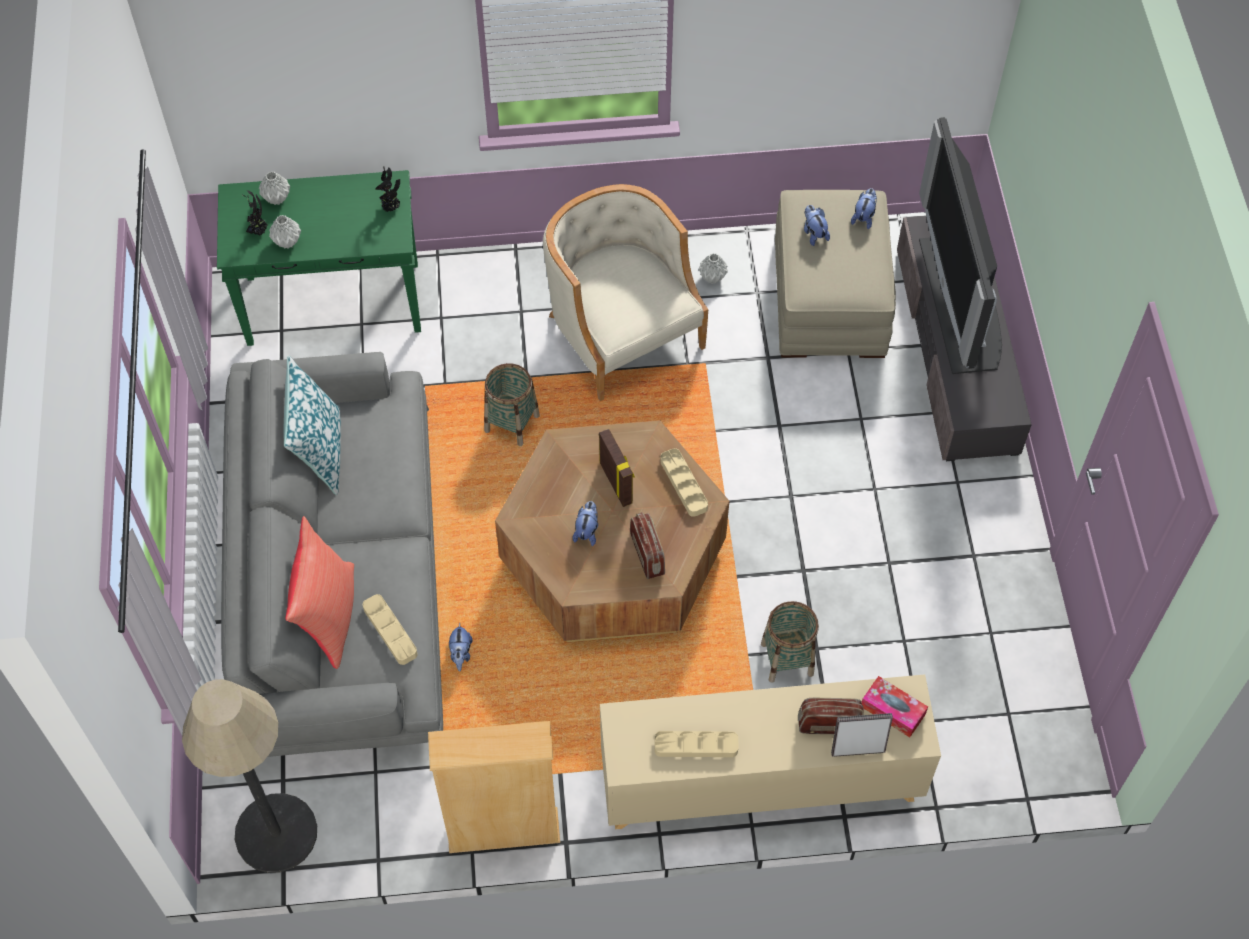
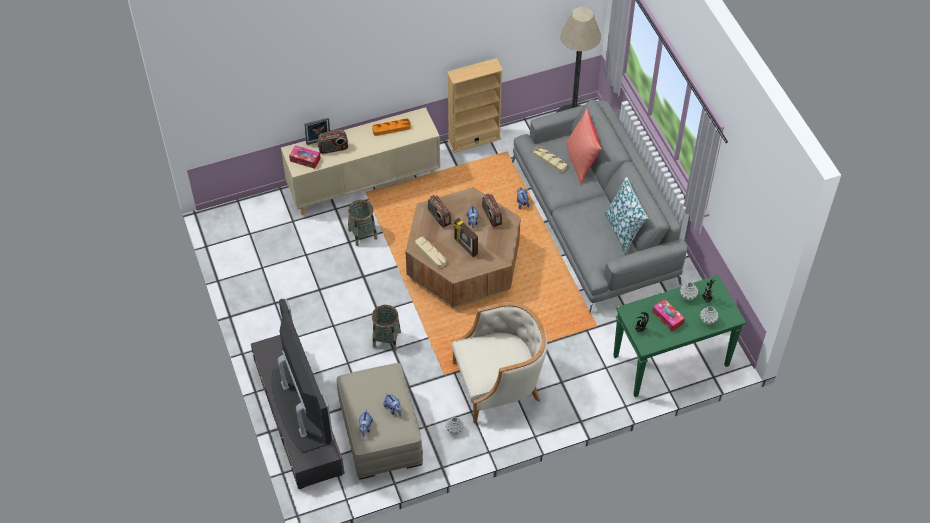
camera: 165 degrees right, 5 degrees down
(338, 217) = (667, 318): none -> tissue box
(512, 423) = (541, 316): basket -> basket (386, 339)
(548, 533) = (491, 216): none -> radio
(621, 331) = (499, 383): beige armchair -> beige armchair turned 60 degrees counterclockwise
(696, 746) = (391, 128): beige tray -> orange tray

